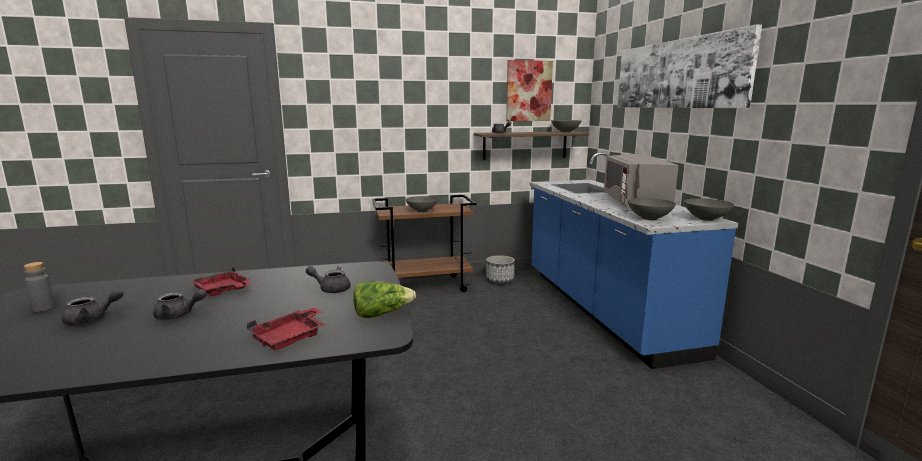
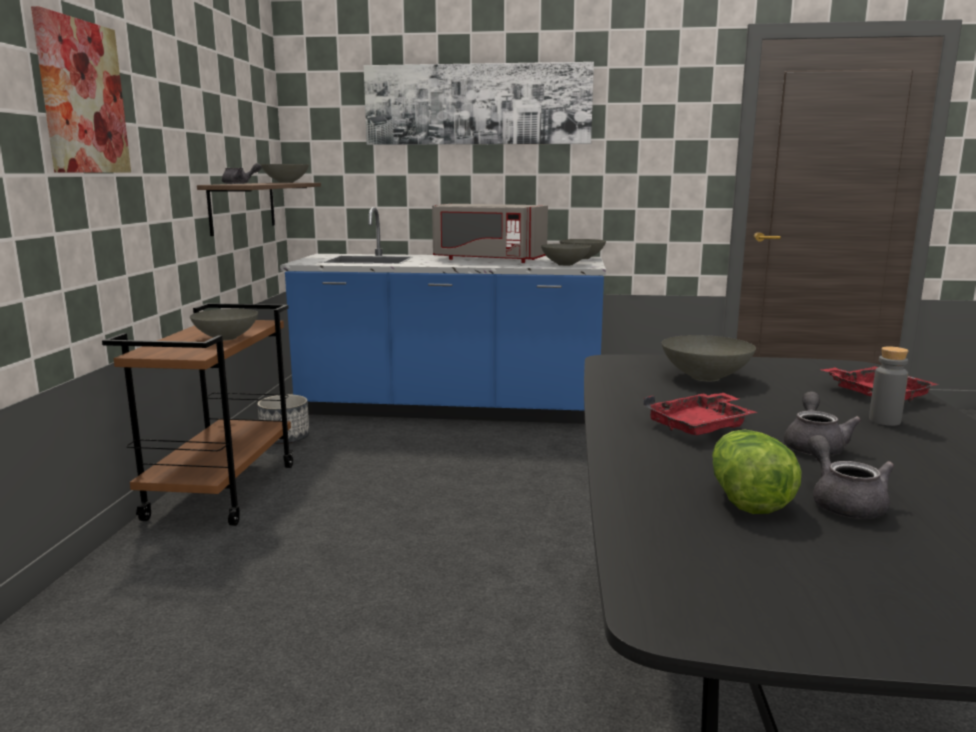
camera: 70 degrees left, 0 degrees up
(43, 308) = (789, 561): grey bottle -> grey bottle (884, 421)
(331, 289) = (705, 378): grey teapot -> grey bowl
(382, 314) = (796, 365): lettuce -> lettuce (746, 497)
(528, 91) = (237, 113): picture -> picture (82, 97)

